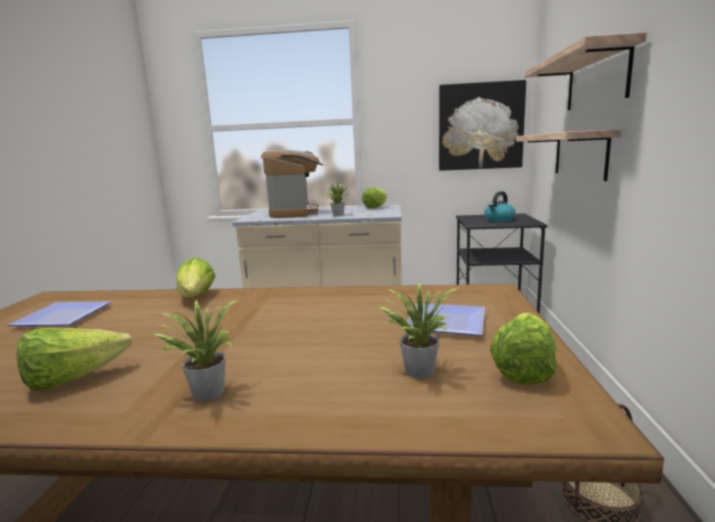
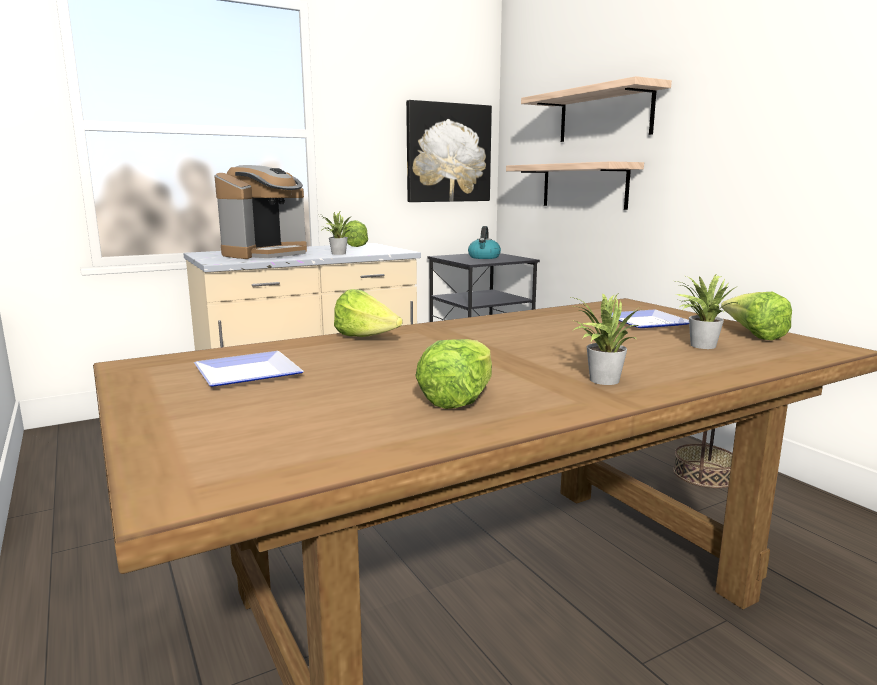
camera: 35 degrees left, 0 degrees up
(295, 213) = (266, 254): coffee machine -> coffee machine turned 75 degrees clockwise

